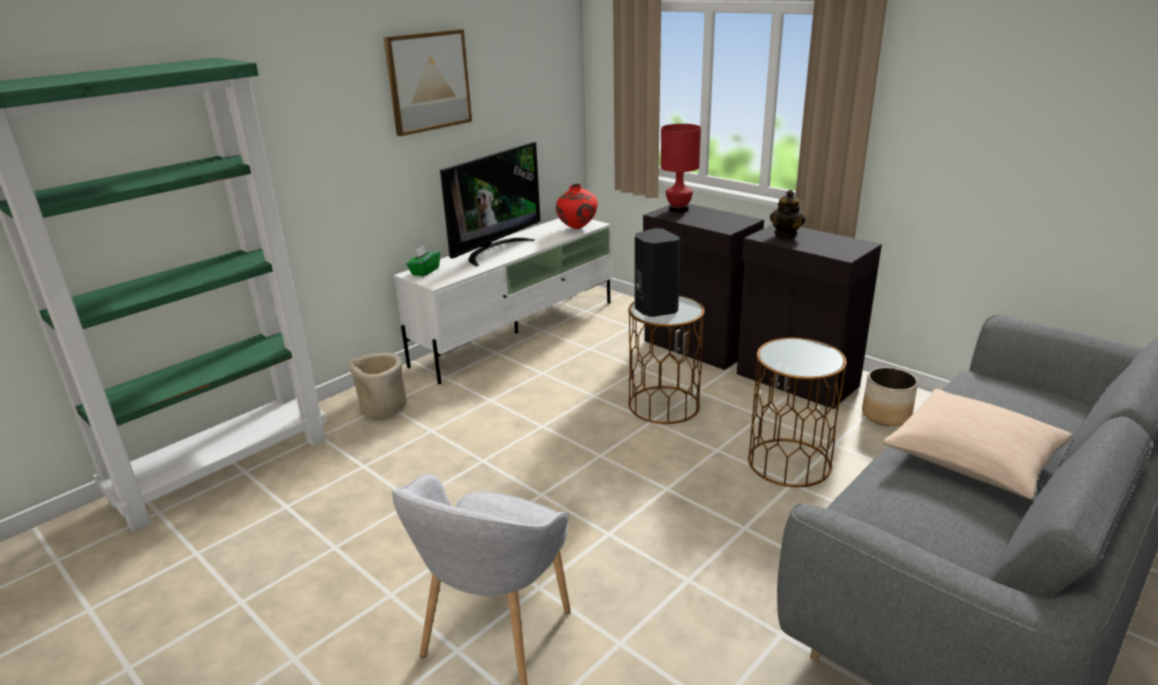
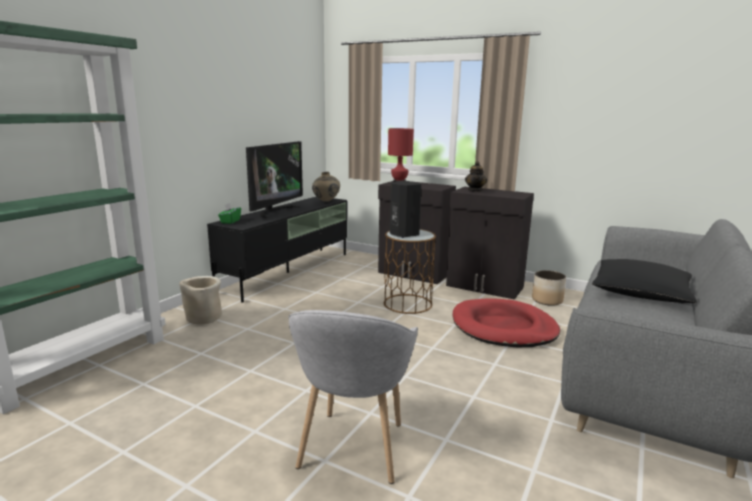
camera: 15 degrees left, 10 degrees down
(428, 81) = (234, 91): picture -> none
(518, 332) = (288, 272): white tv stand -> black tv stand
(577, 229) = (326, 202): red vase -> beige vase
(789, 463) = (503, 327): brown side table -> red dog bed
(973, 458) = (640, 293): beige pillow -> black pillow

